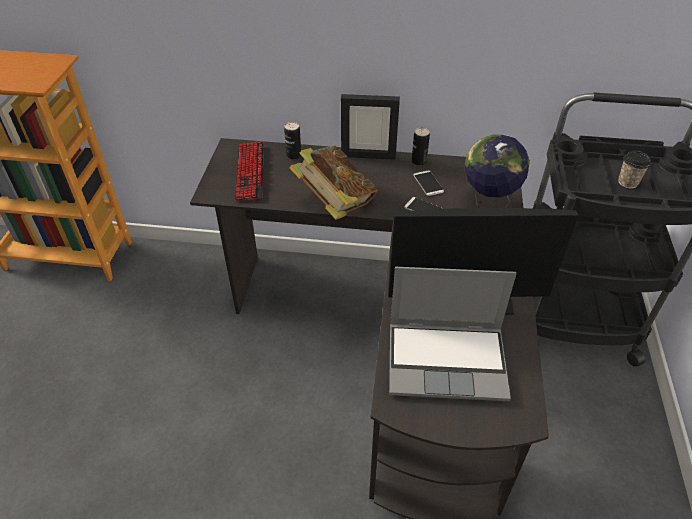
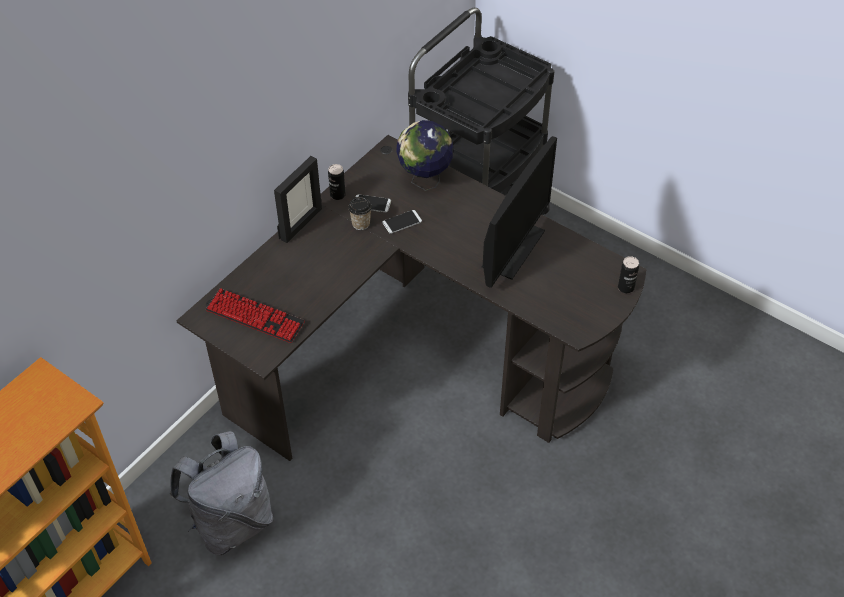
camera: 60 degrees left, 5 degrees up
(163, 307) = (231, 523): none -> grey backpack
(293, 155) = (256, 275): can -> can (626, 287)
(334, 203) = (349, 275): book -> none
(448, 360) = (560, 286): laptop -> none
(628, 182) = (487, 92): cup -> cup (361, 224)

